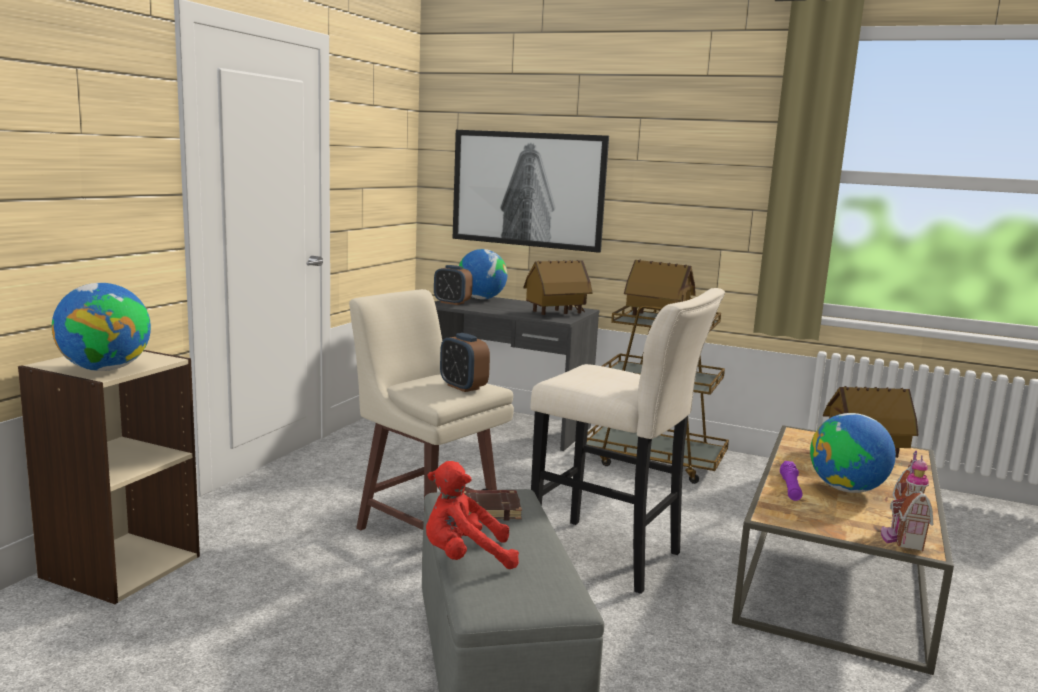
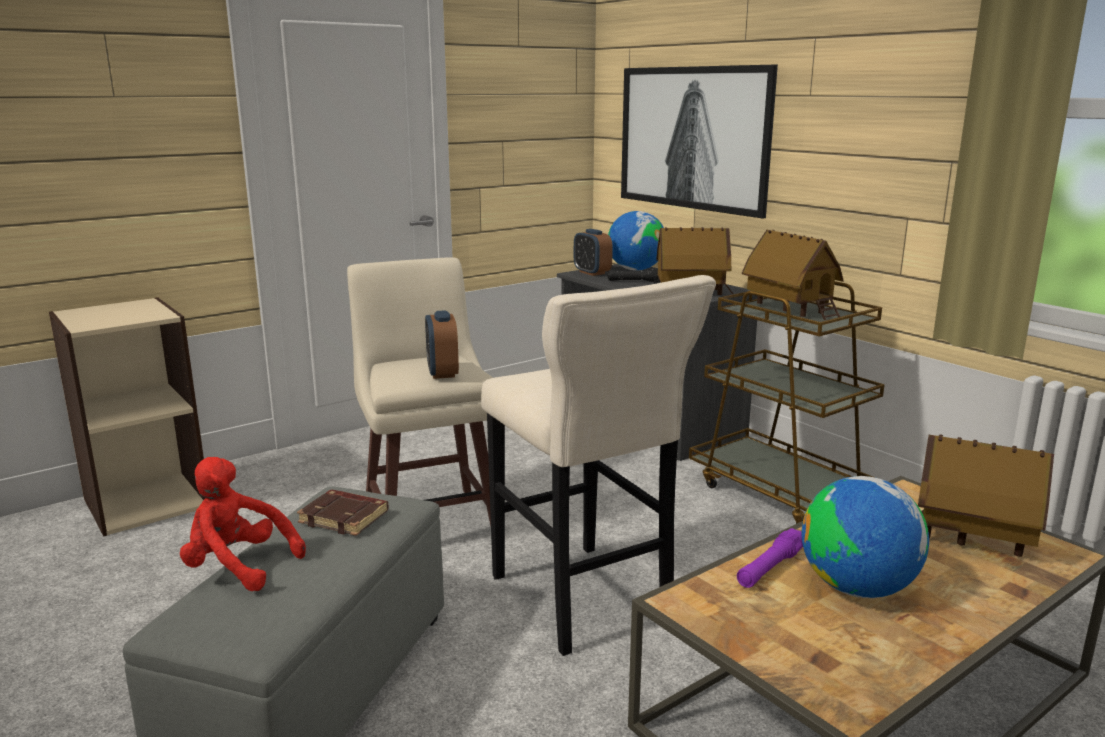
camera: 30 degrees right, 5 degrees up
(105, 369) = (98, 320): globe -> none
(500, 308) = (636, 282): none -> black flashlight
(901, 538) = (832, 682): toy house -> none

